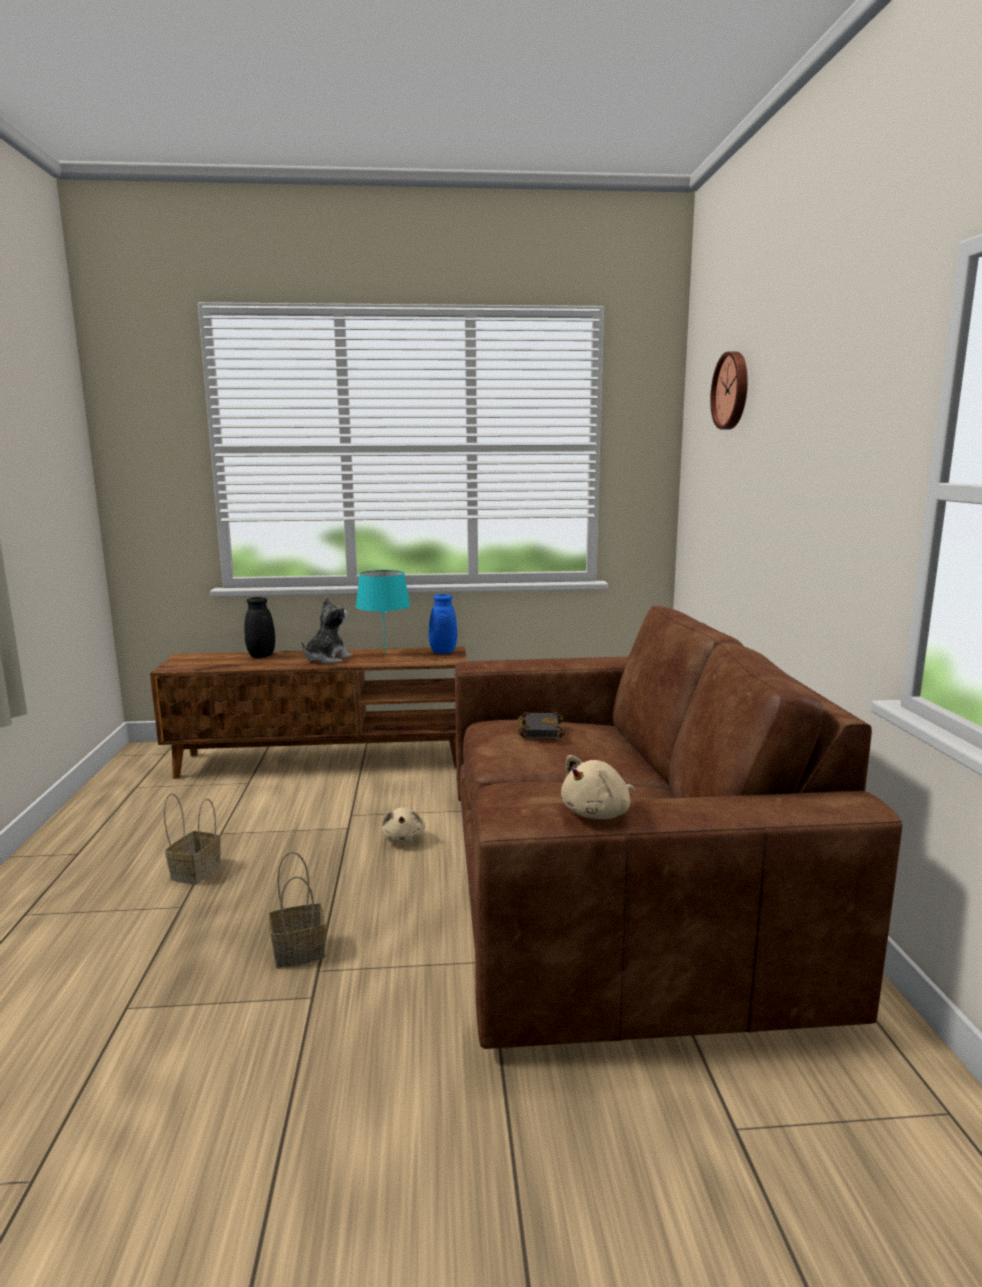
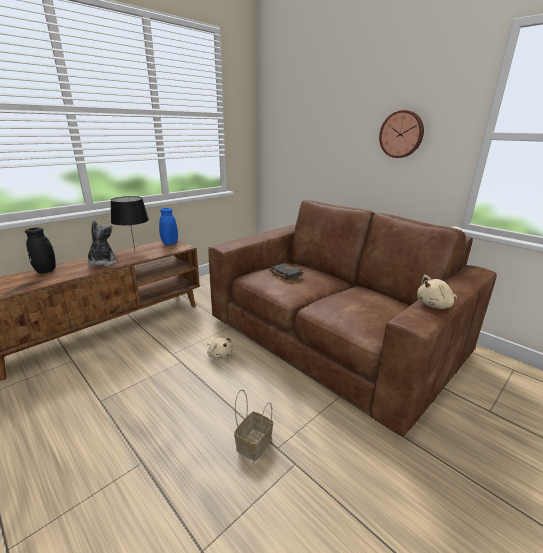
camera: 40 degrees left, 10 degrees up
(196, 871) = (117, 434): basket -> none
(384, 653) = (134, 251): turquoise table lamp -> black table lamp
(598, 813) = (435, 305): beige plush toy -> beige plush toy turned 60 degrees clockwise
(732, 391) = (310, 86): wall clock -> wall clock (402, 134)

